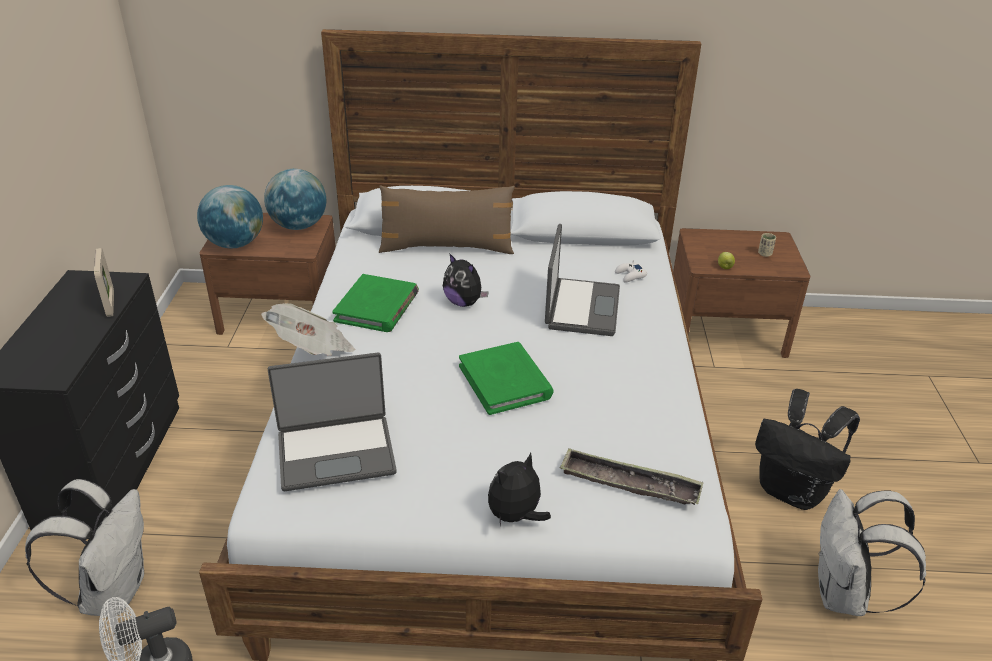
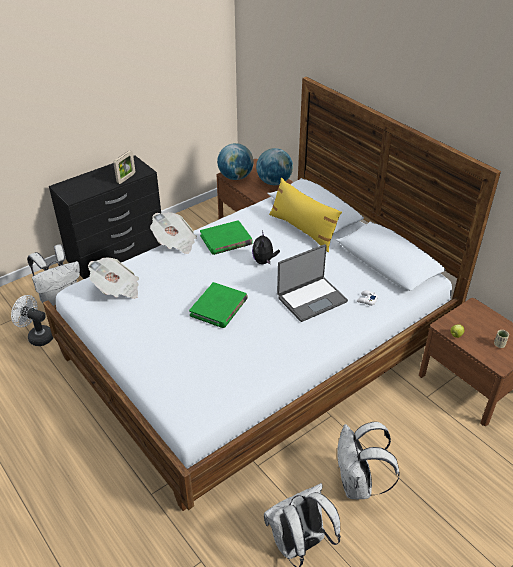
camera: 50 degrees right, 5 degrees up
(336, 452) = (117, 289): laptop -> newspaper
(446, 247) = (303, 230): brown pillow -> yellow pillow
(516, 516) = (134, 360): plush toy -> none
(629, 483) = (191, 384): tray -> none
(792, 491) = (358, 485): black backpack -> white backpack

